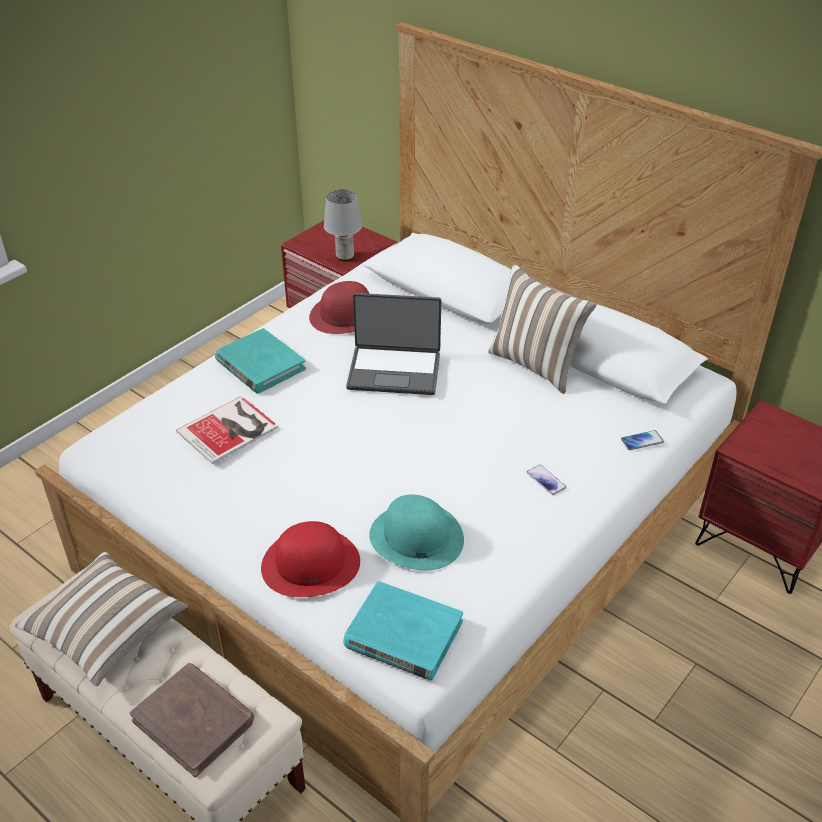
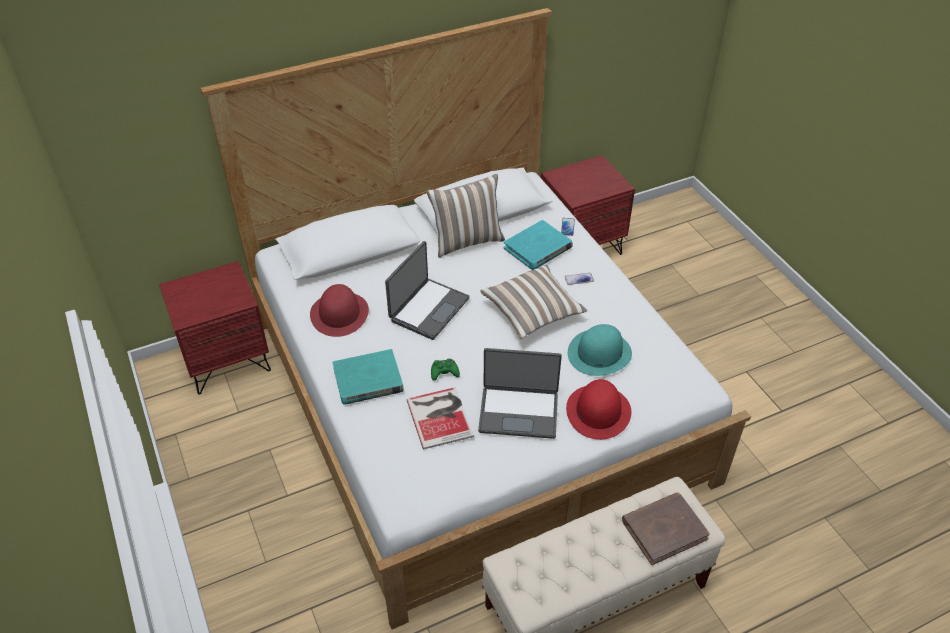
camera: 65 degrees left, 5 degrees up
(106, 631) = (563, 565): pillow -> pillow (532, 312)
(272, 491) = (519, 411): none -> laptop
(299, 412) = (444, 372): none -> green game controller
(345, 257) = (231, 297): grey table lamp -> none
(403, 635) = (676, 386): turquoise book -> turquoise book (538, 248)

